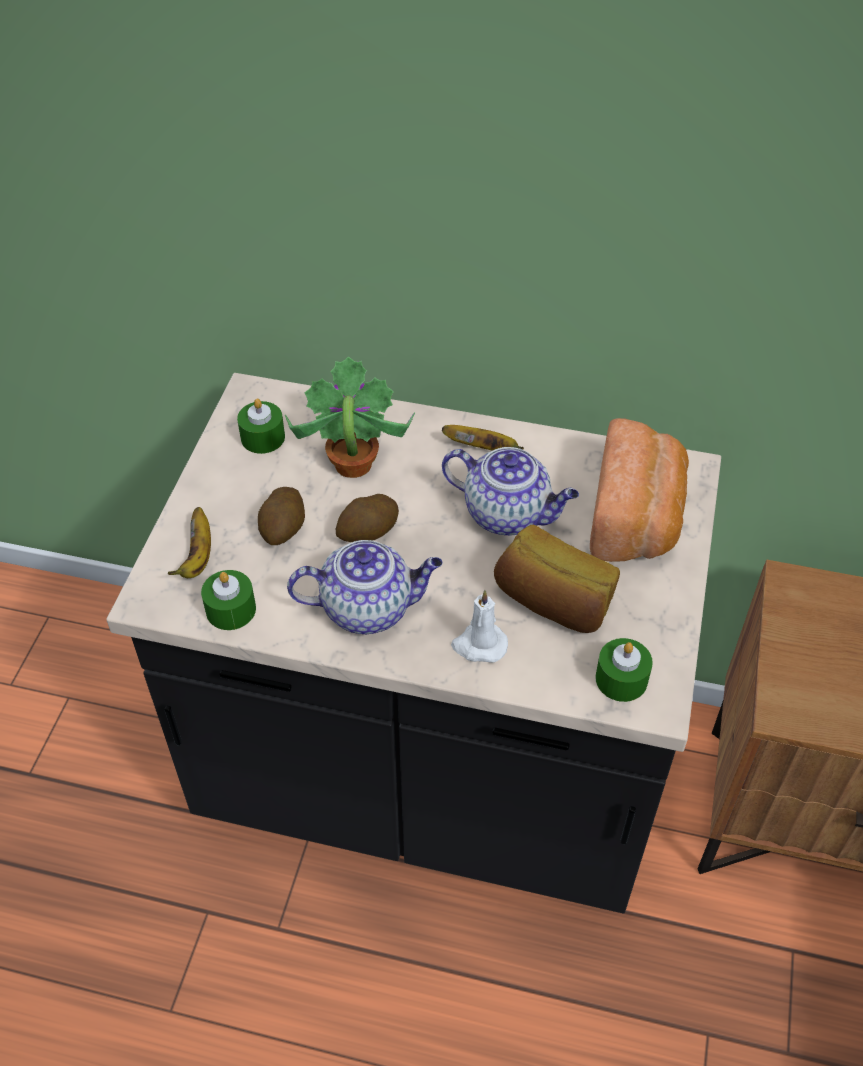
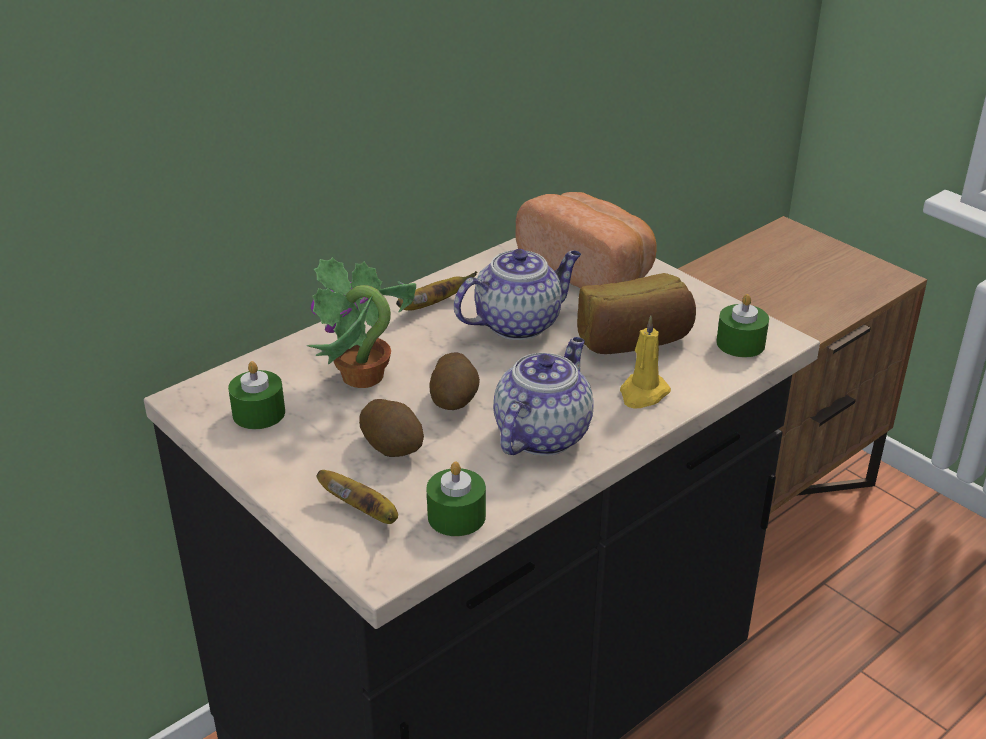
camera: 55 degrees left, 15 degrees down
(479, 645) = (643, 394): white candle -> yellow candle

